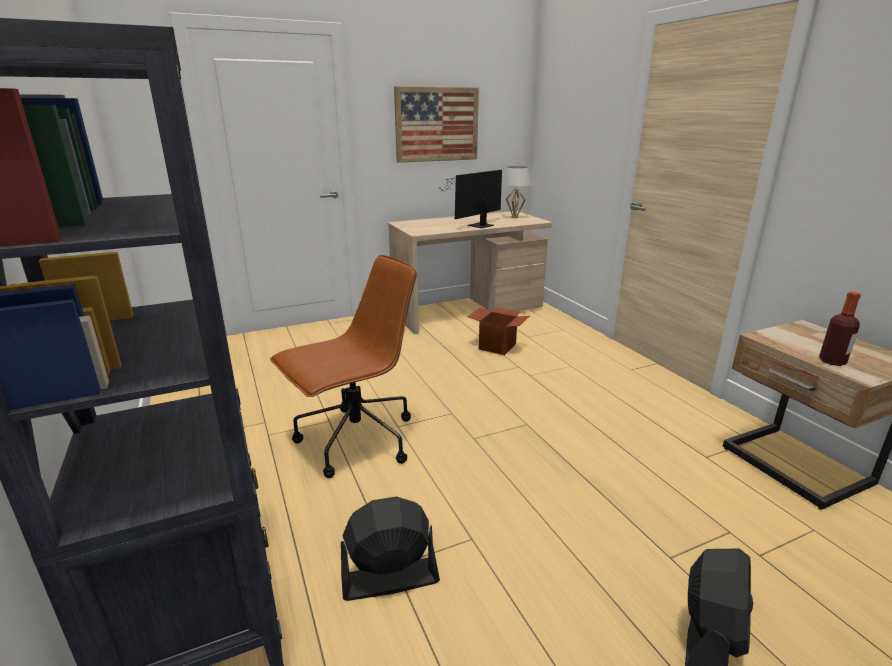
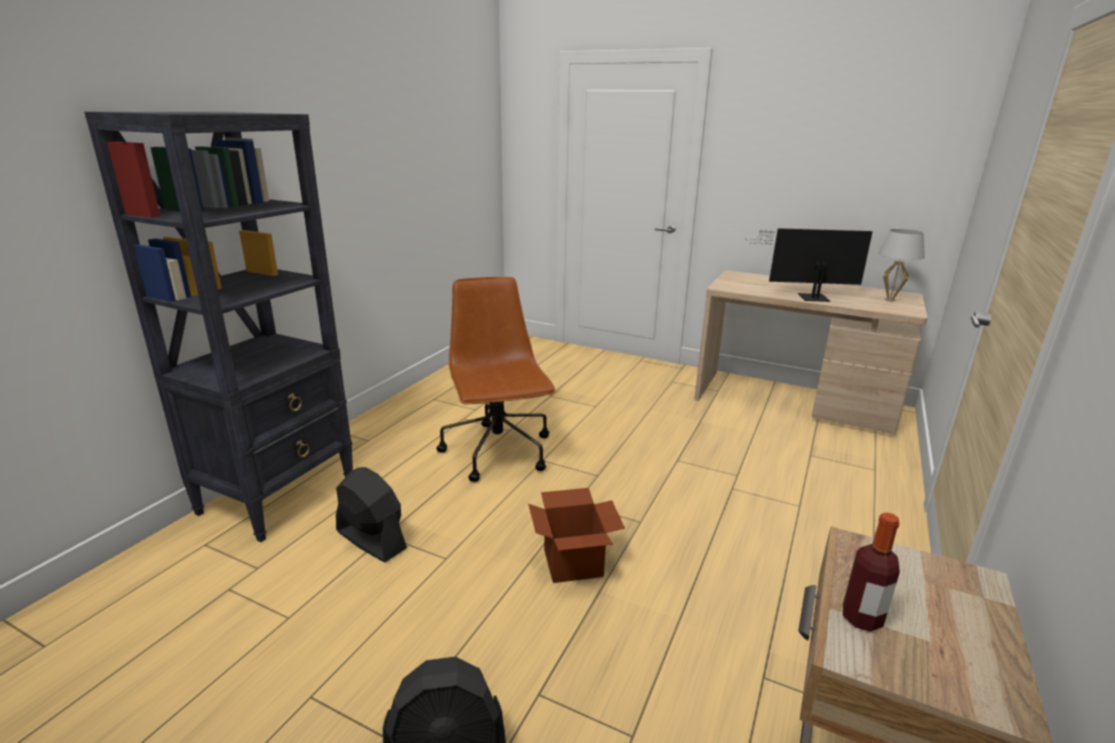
camera: 50 degrees right, 0 degrees up
(355, 441) = (498, 453): brown office chair -> brown office chair turned 120 degrees counterclockwise
(437, 124) = (814, 164): picture -> none
(497, 347) = (753, 447): cardboard box -> cardboard box (573, 563)

